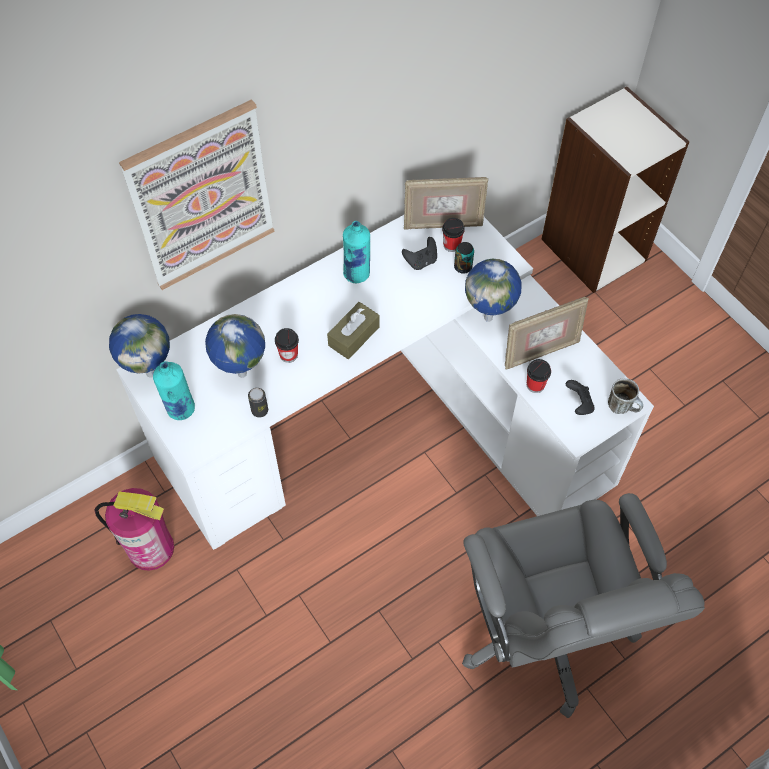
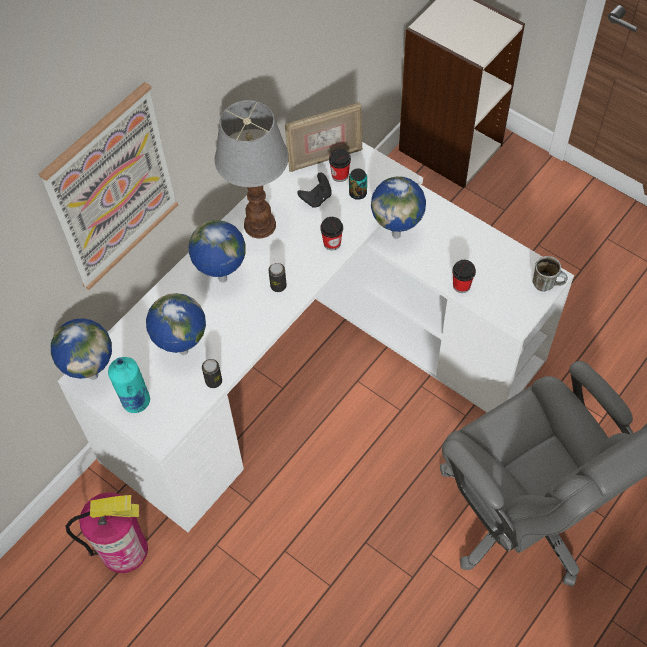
camera: 15 degrees left, 0 degrees up
(288, 355) = (222, 320): cup -> cup (332, 243)
(303, 315) = (222, 279): none -> globe
(354, 336) = (278, 286): brown tissue box -> can
(357, 274) = (260, 226): turquoise bottle -> table lamp
(540, 352) = (455, 253): picture frame -> none
(579, 404) = (507, 292): black game controller -> none

